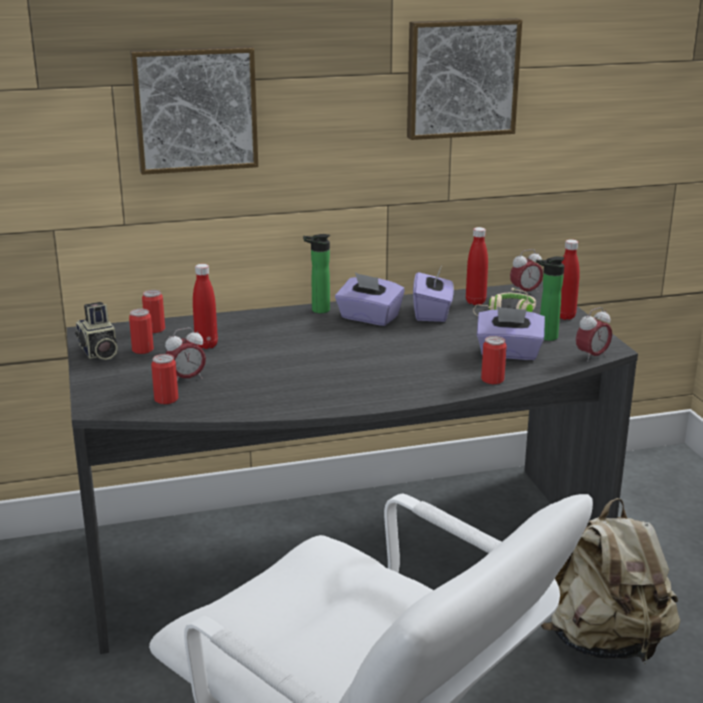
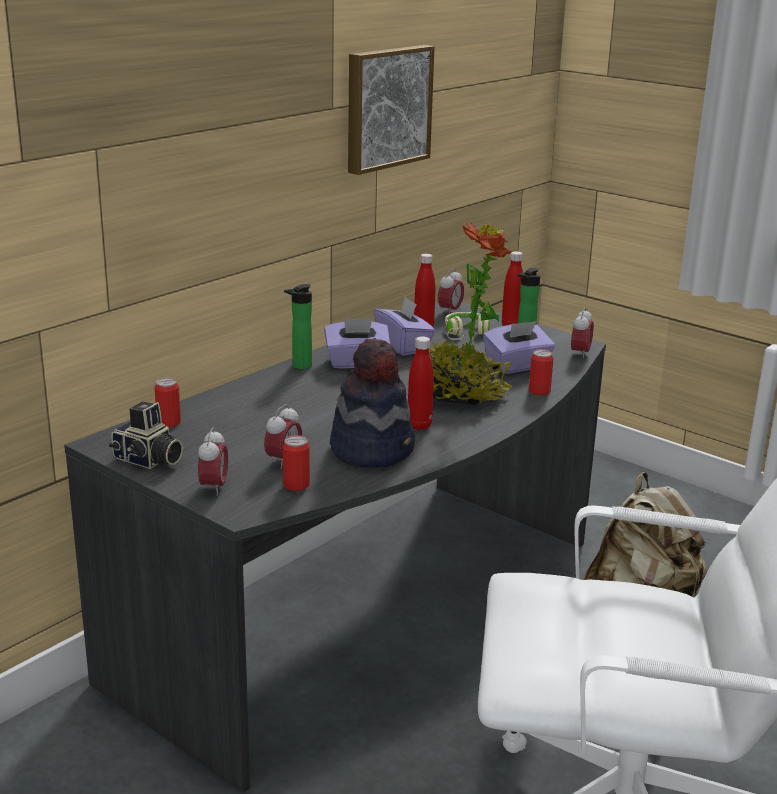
camera: 35 degrees left, 0 degrees up
(109, 384) = (214, 487): none -> alarm clock
(142, 350) = (191, 446): can -> none
(195, 109) = (177, 166): picture -> none
(206, 345) = (248, 425): red bottle -> red bottle (419, 425)
(267, 389) = (373, 449): none -> hat
(415, 364) = (461, 394): none -> potted plant

